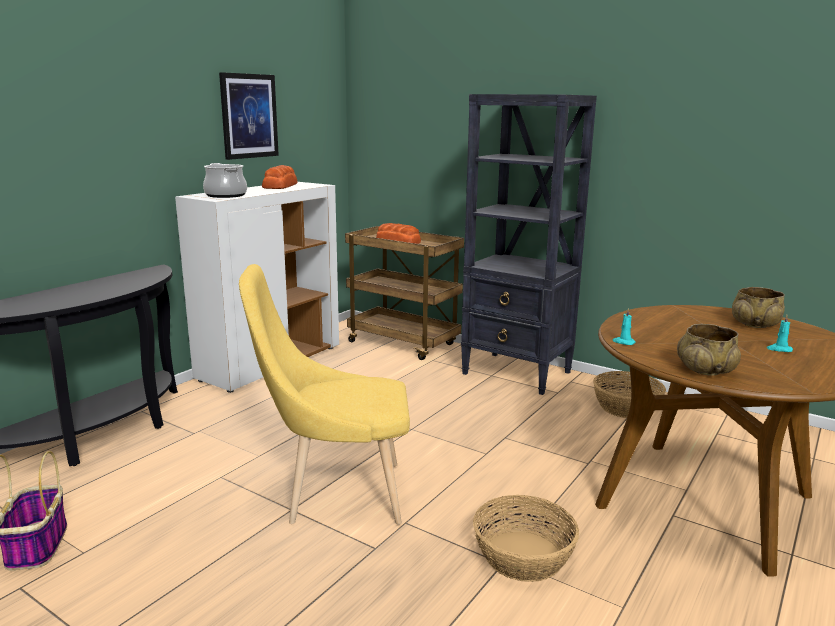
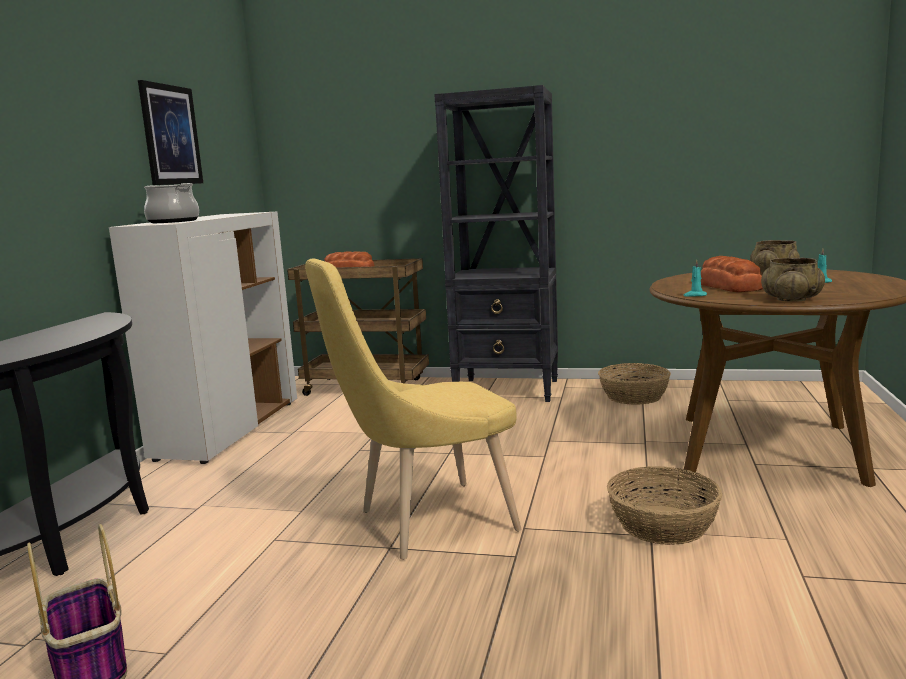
camera: 20 degrees left, 5 degrees down
(280, 186) = (217, 215): bread -> bread (729, 287)

